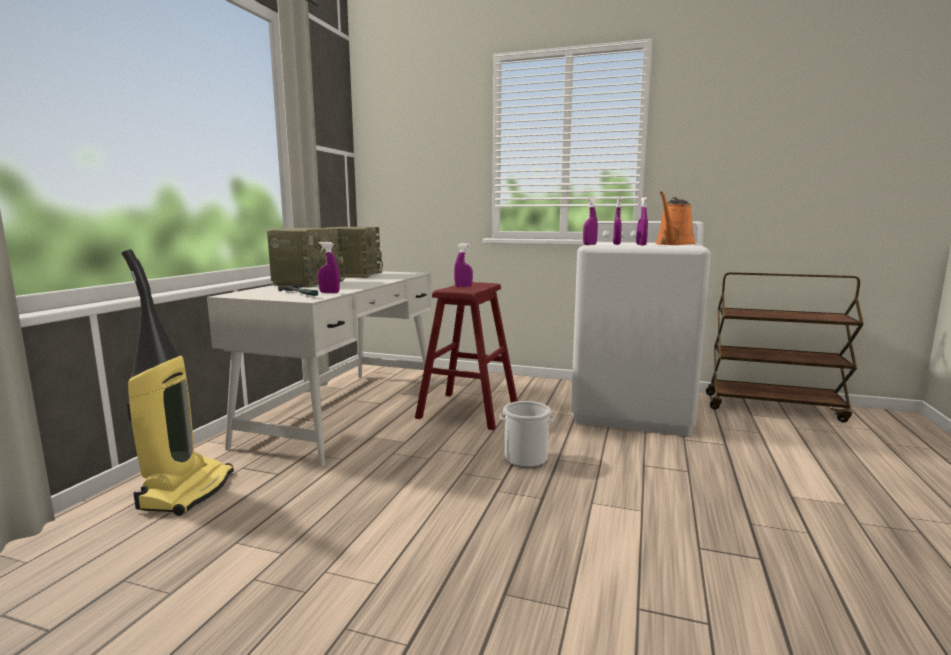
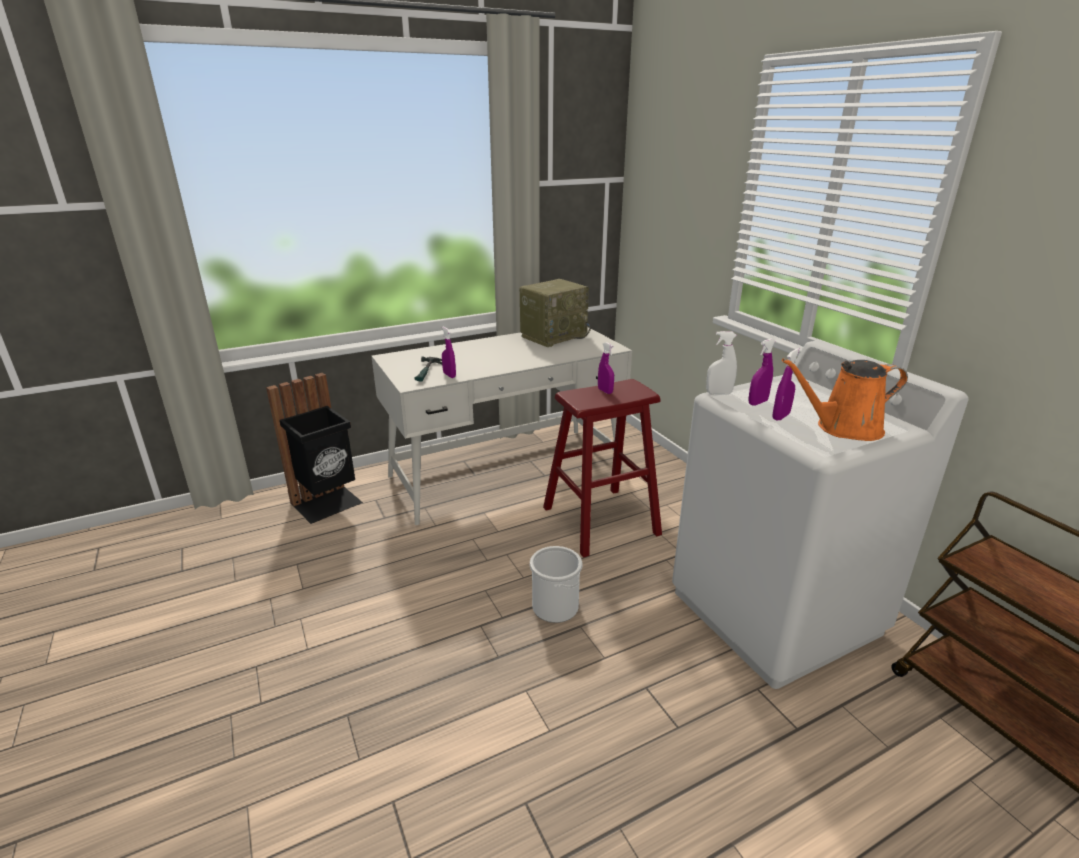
camera: 45 degrees right, 15 degrees up
(186, 490) = (328, 504): vacuum cleaner -> black trash can
(308, 283) = (480, 346): radio -> none
(589, 244) = (719, 393): purple spray bottle -> white spray bottle

